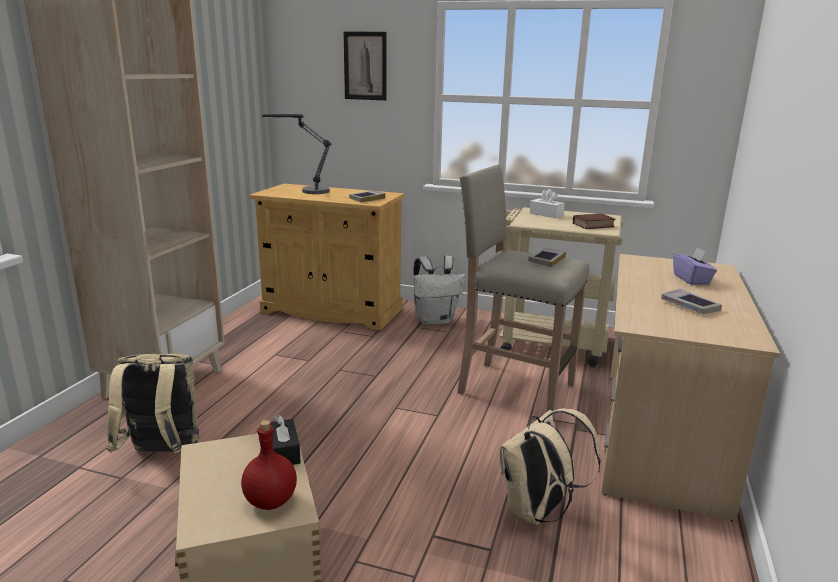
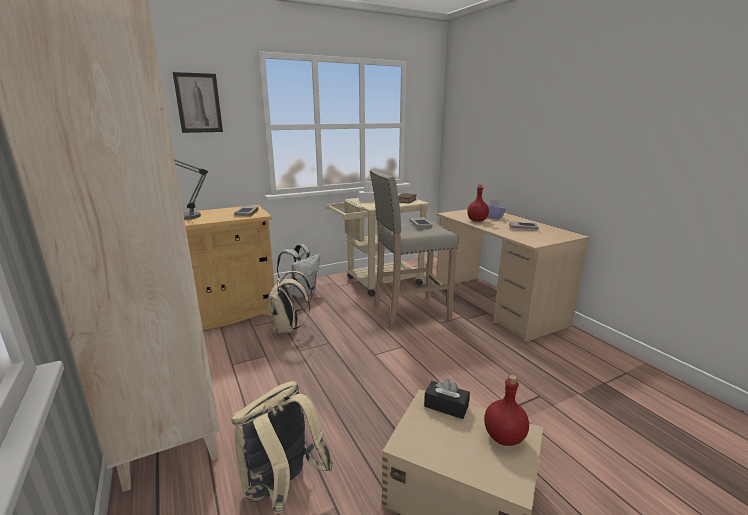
camera: 45 degrees left, 0 degrees up
(537, 512) = (522, 366): beige backpack -> beige backpack (289, 328)
(648, 277) = (477, 220): none -> red bottle

